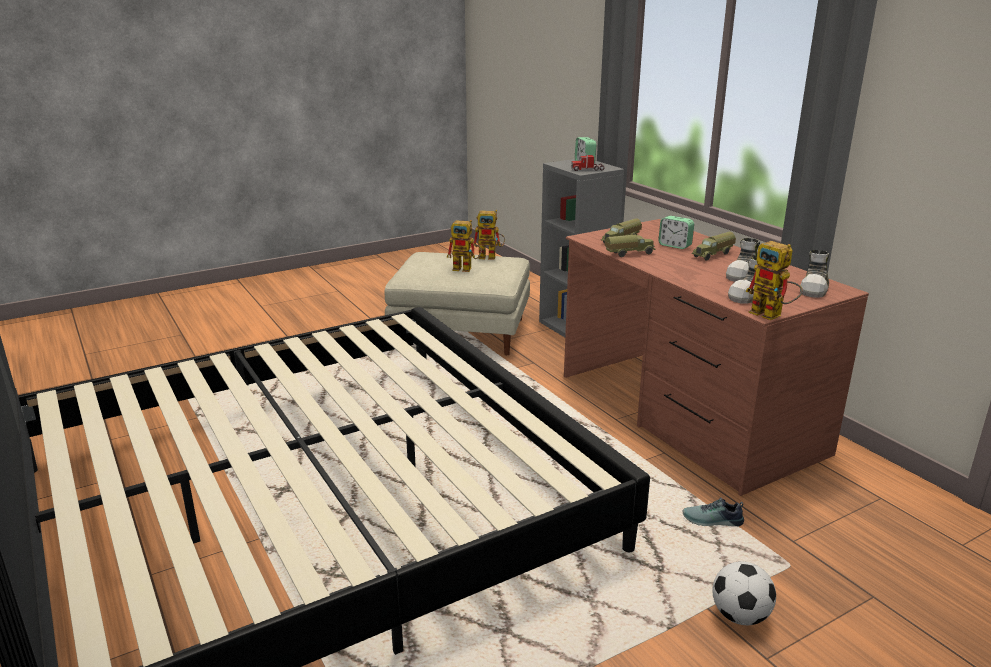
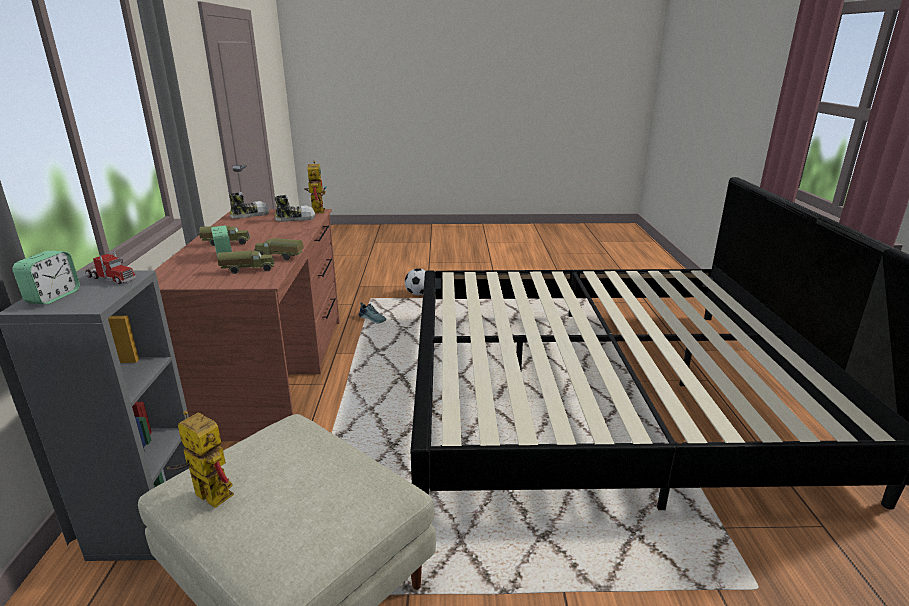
camera: 150 degrees left, 0 degrees up
(466, 268) = (291, 465): toy robot -> none
(743, 274) = (257, 228): shoe -> none

